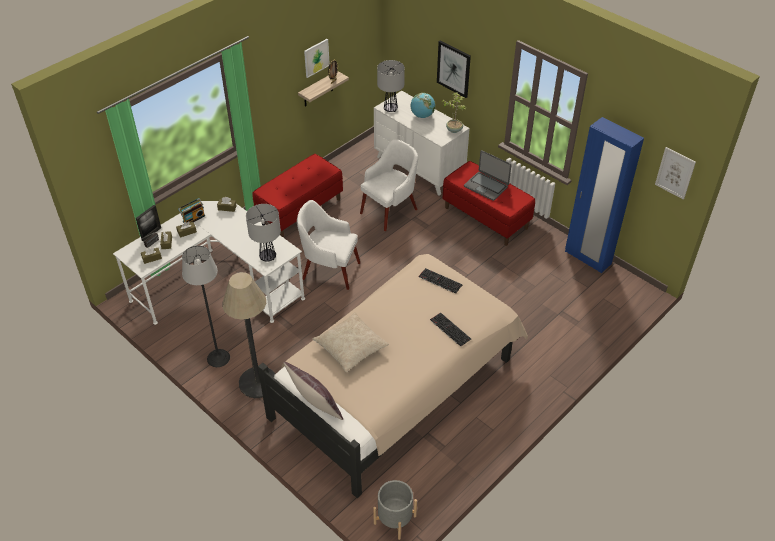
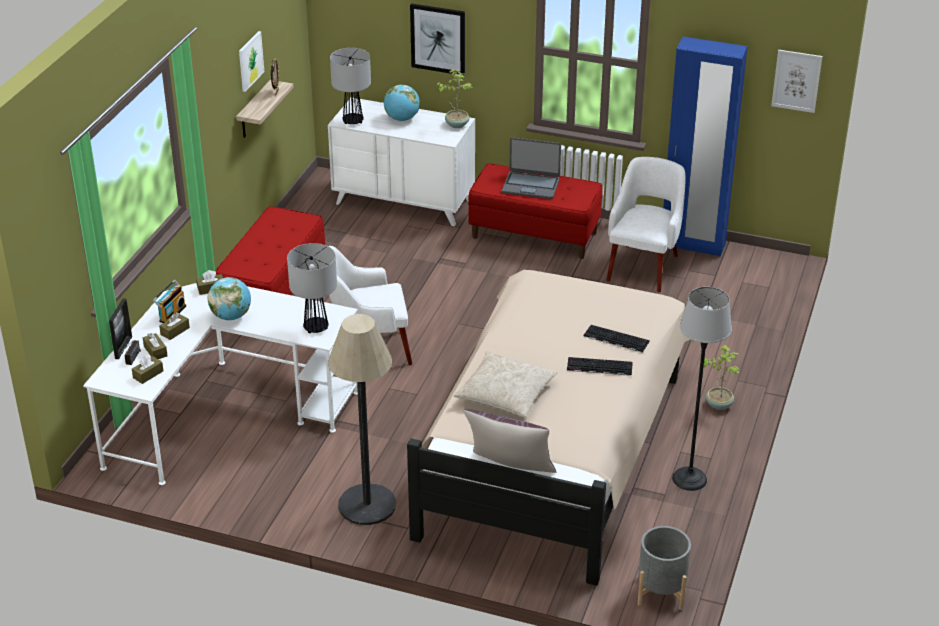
camera: 25 degrees left, 10 degrees down
(218, 358) = (289, 494): floor lamp -> floor lamp (689, 478)
(225, 232) = (231, 316): none -> globe
(390, 210) = (401, 260): white armchair -> white armchair (643, 266)
(439, 281) = (563, 293): keyboard -> keyboard (598, 367)
(525, 389) = (719, 404): none -> potted plant

